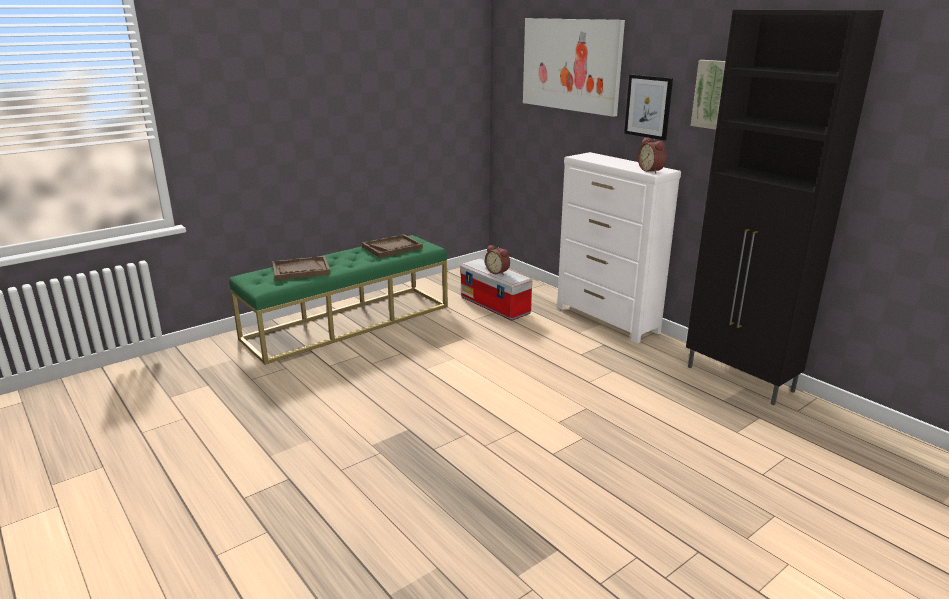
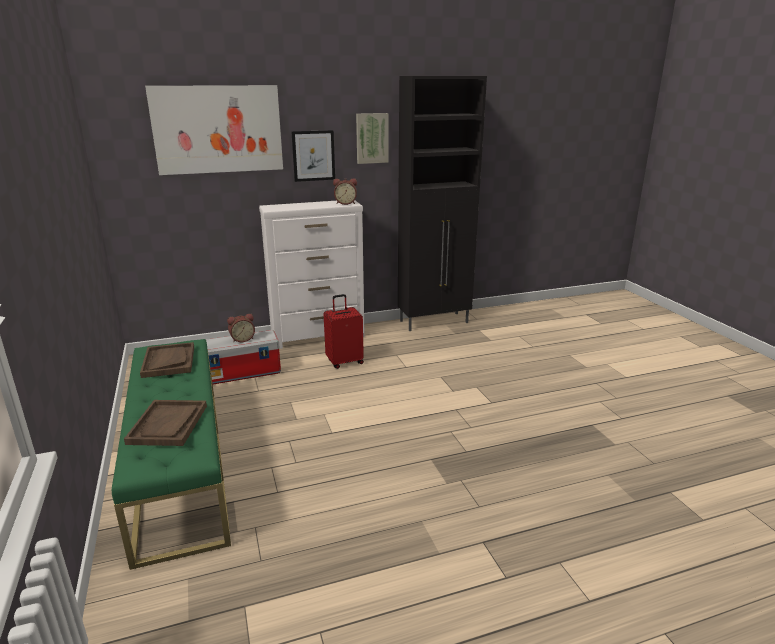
camera: 70 degrees left, 0 degrees up
(565, 345) = (344, 362): none -> red suitcase

